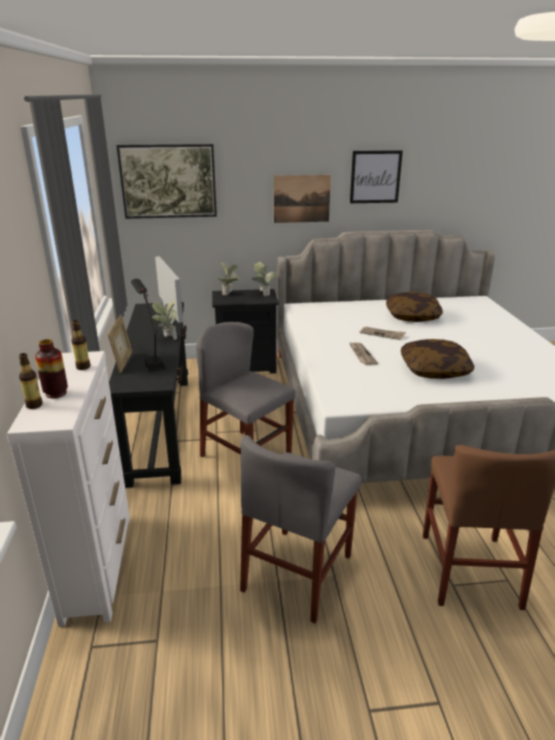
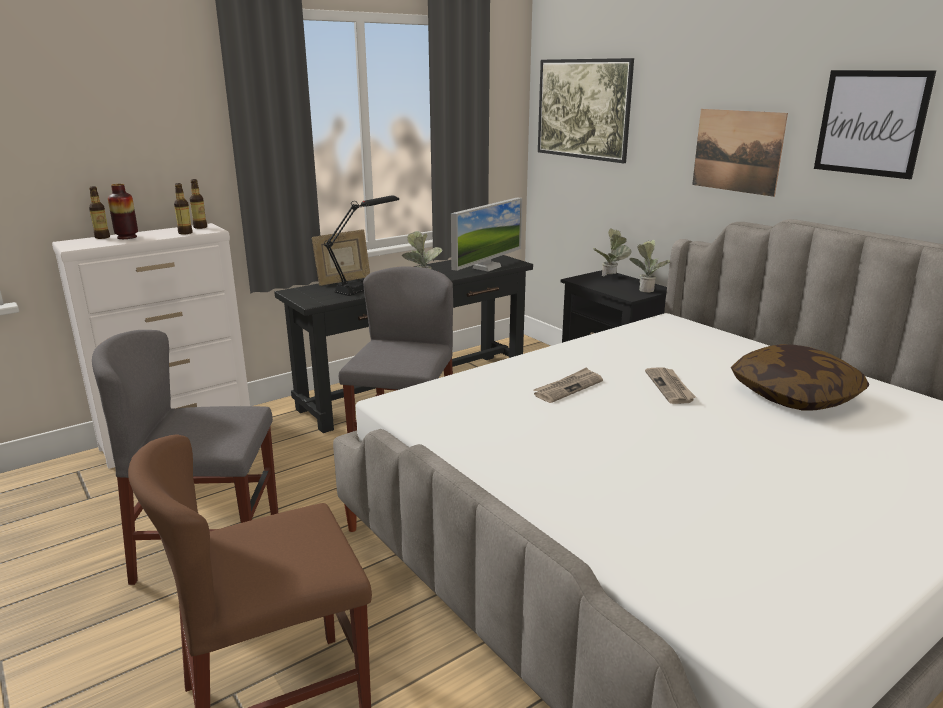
camera: 60 degrees right, 5 degrees down
(68, 359) = (200, 227): none -> bottle
(434, 370) = (593, 449): pillow -> none

